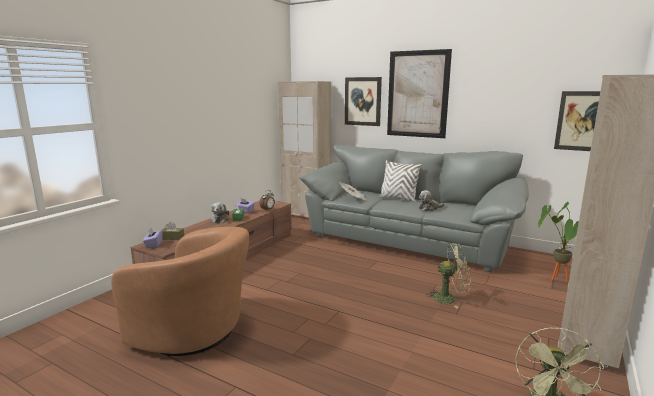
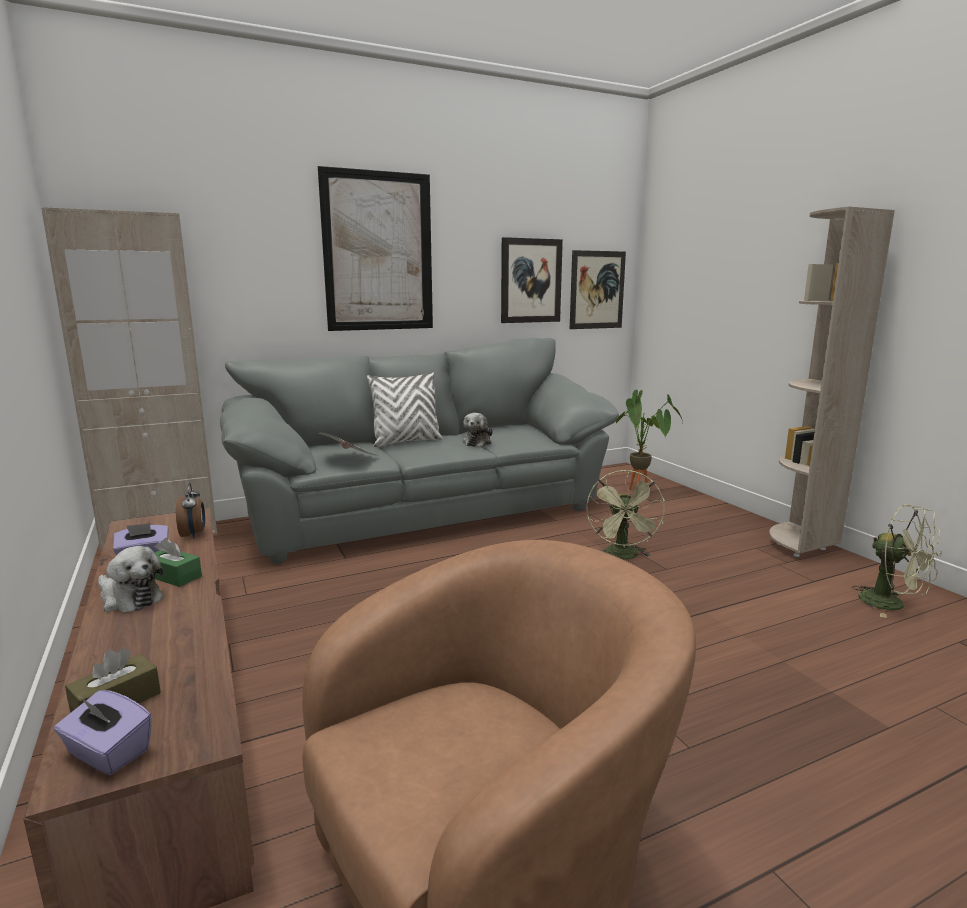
camera: 55 degrees left, 0 degrees up
(363, 101) = (266, 266): picture -> picture (531, 281)
(449, 298) = (623, 556): green fan -> green fan turned 150 degrees clockwise

